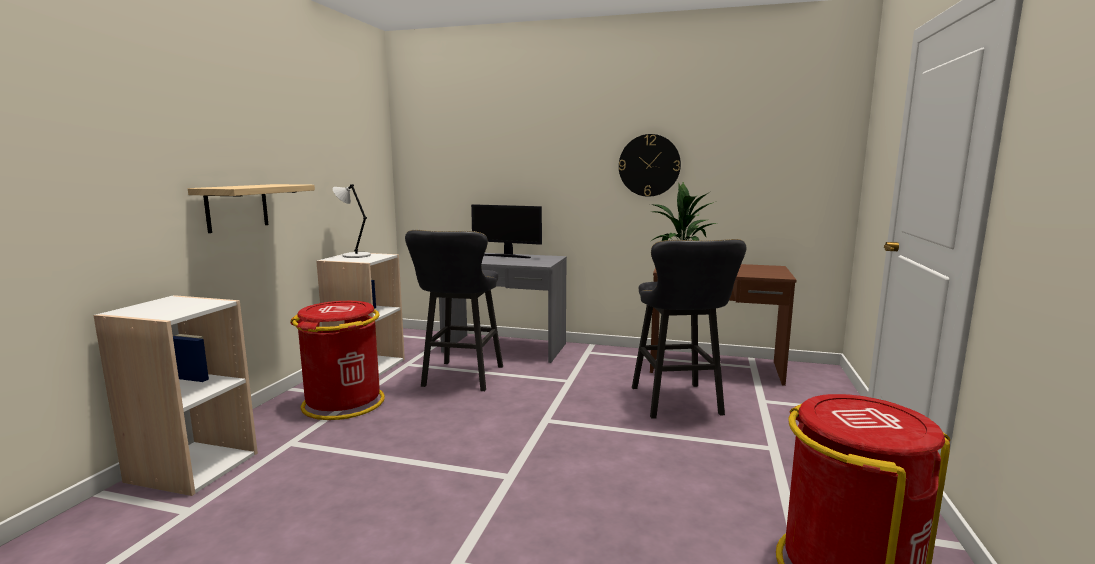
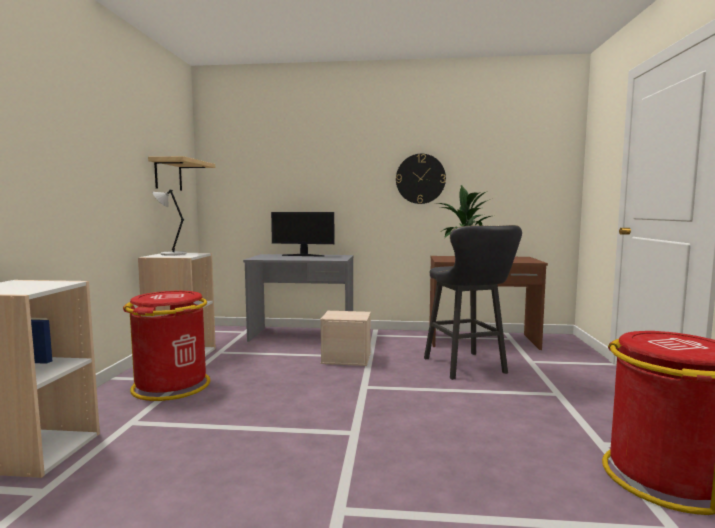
camera: 10 degrees left, 5 degrees down
(237, 207) = (72, 201): shelf -> shelf (168, 175)
(460, 380) = (273, 361): black stool -> none
(542, 381) = (347, 358): none -> beige storage box

